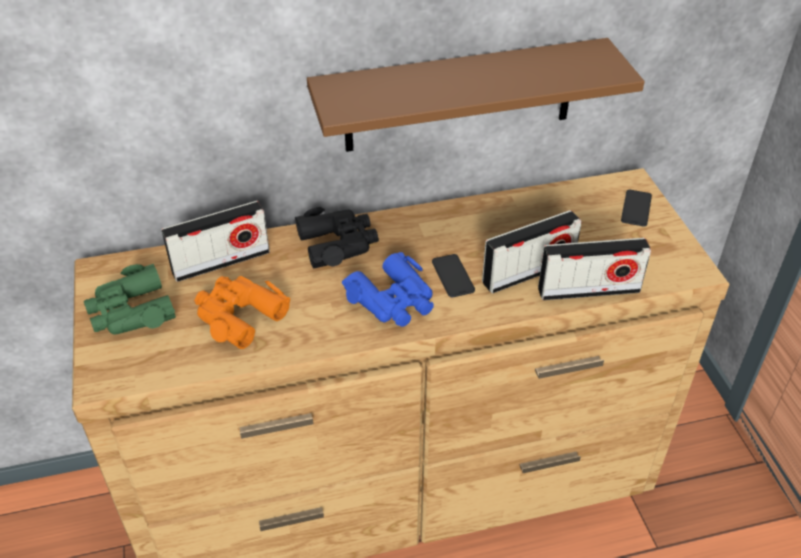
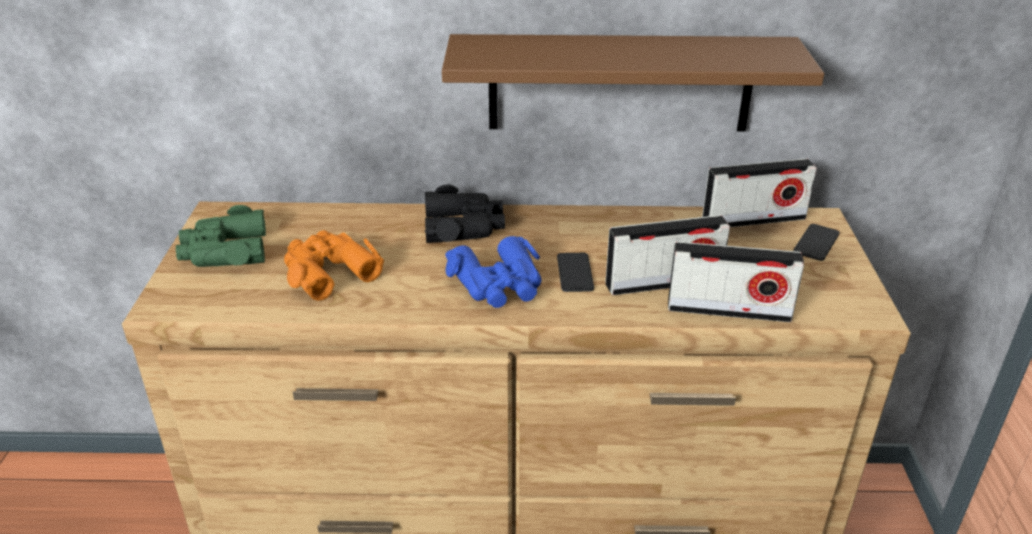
camera: 15 degrees right, 10 degrees down
(221, 261) = (336, 223): radio -> radio (753, 219)

